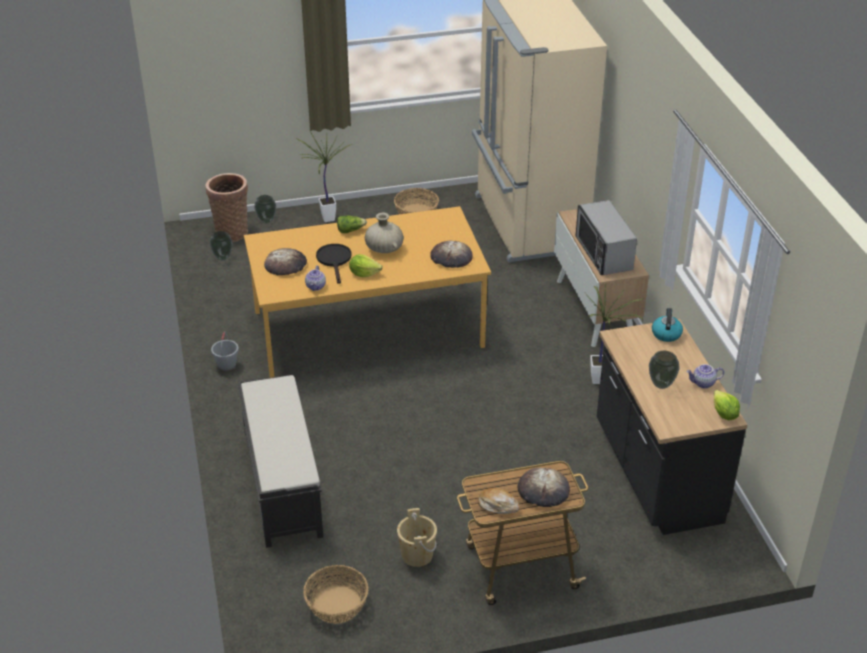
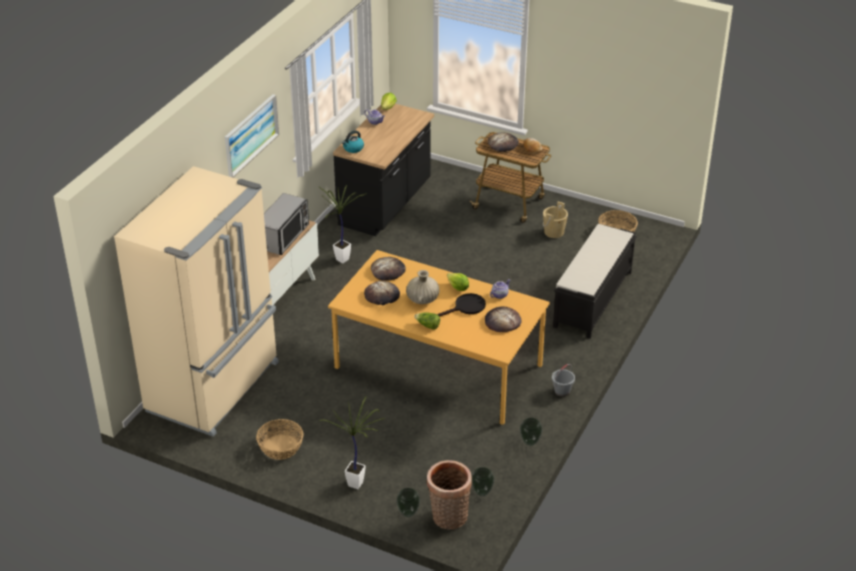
camera: 140 degrees left, 0 degrees up
(334, 260) = (466, 307): black frying pan -> black frying pan turned 150 degrees counterclockwise
(425, 234) = (382, 295): none -> bread
(655, 134) = (251, 135): none -> picture
(661, 384) = (396, 131): vase -> vase (530, 442)

